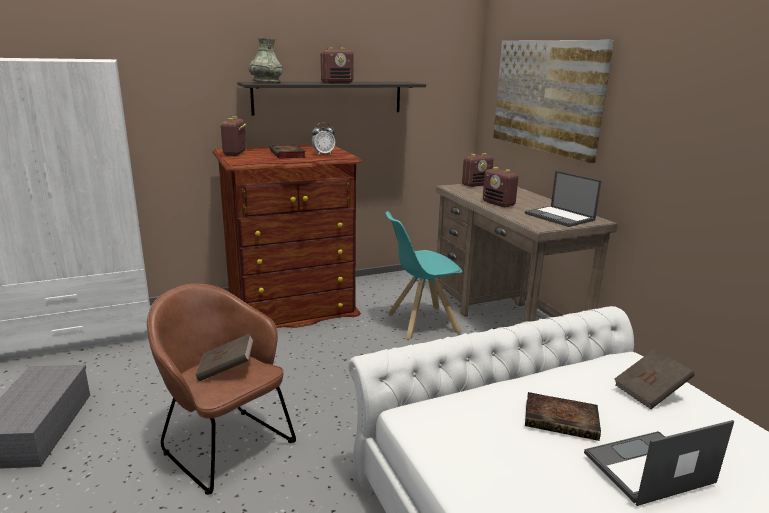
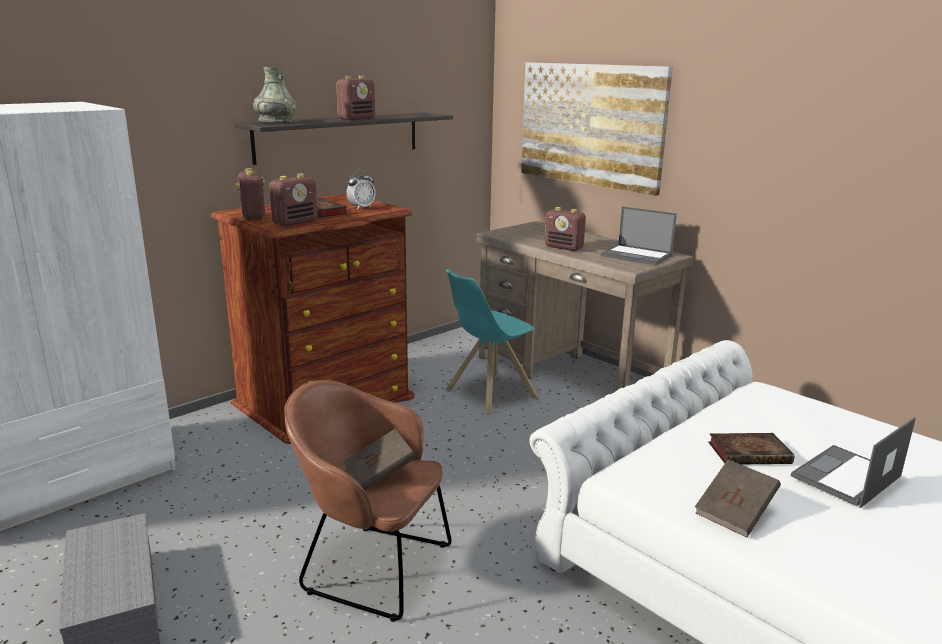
camera: 20 degrees left, 0 degrees up
(476, 185) = (517, 228): radio -> radio (295, 222)
(650, 391) = (800, 413): brown book -> brown book (735, 513)

